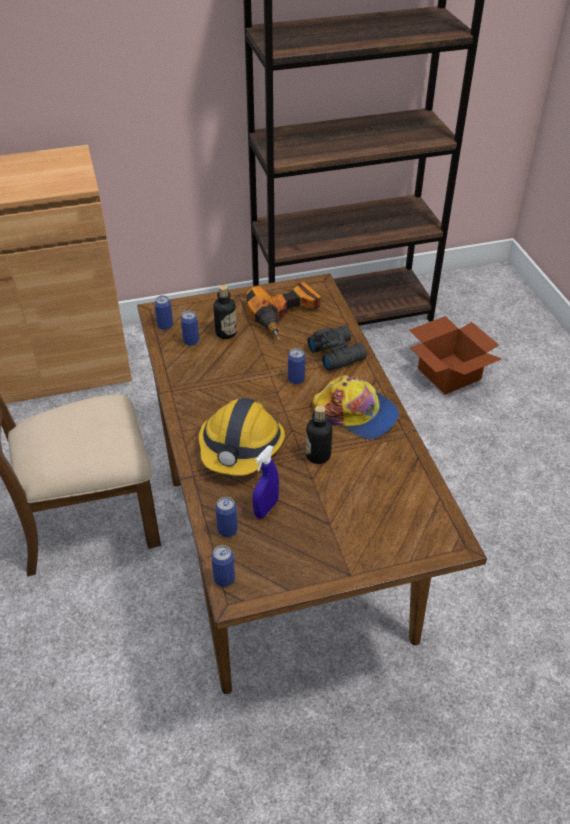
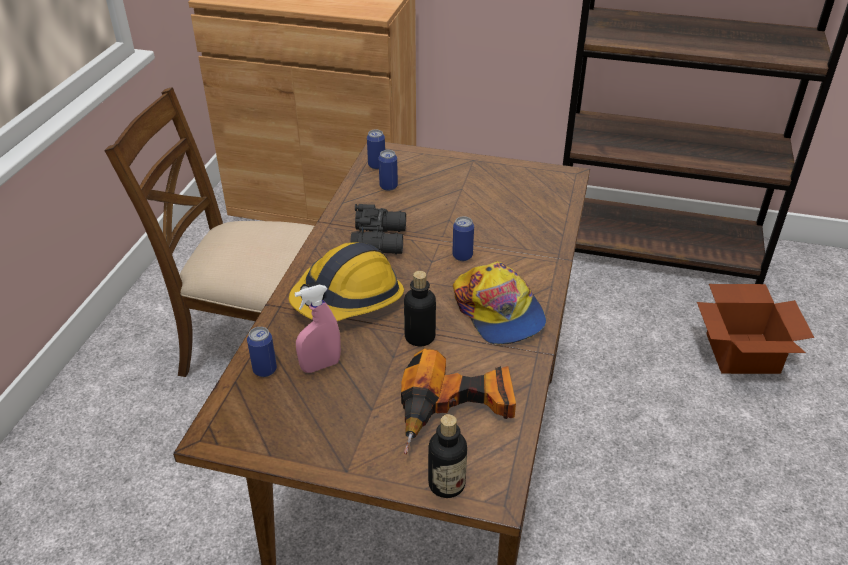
camera: 30 degrees right, 5 degrees down
(224, 579) = (219, 414): can -> none
(226, 333) = (429, 190): bottle -> bottle (446, 484)
(266, 508) = (320, 366): blue spray bottle -> pink spray bottle
(286, 316) = (505, 194): power drill -> power drill (456, 412)
(337, 353) = (529, 246): black binoculars -> black binoculars (381, 239)

